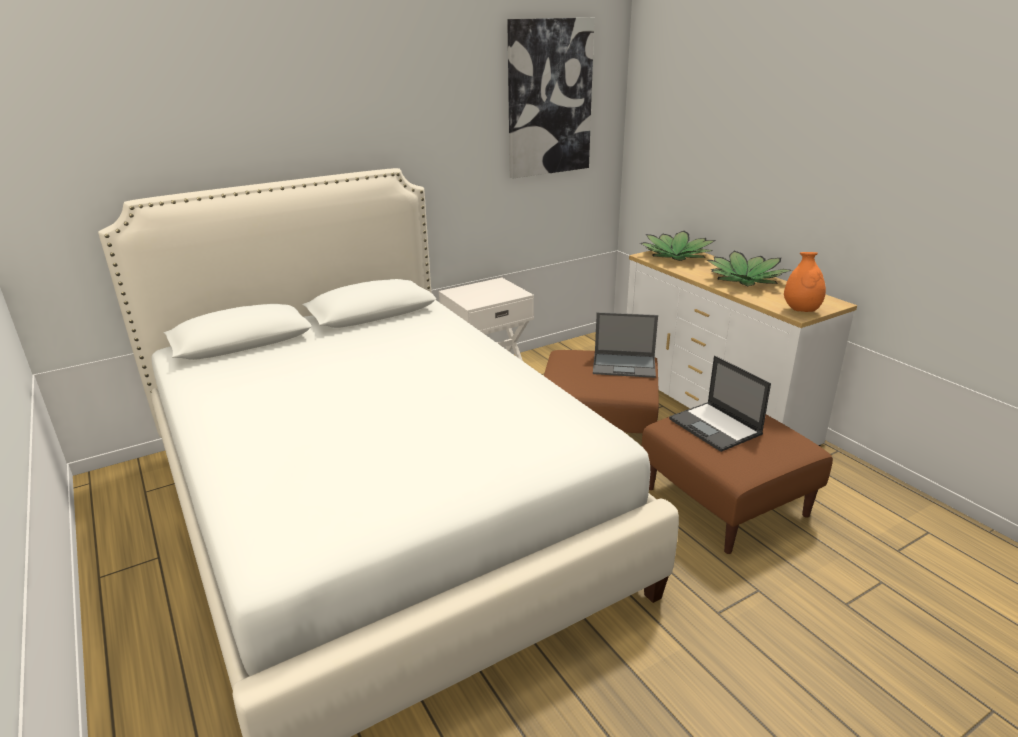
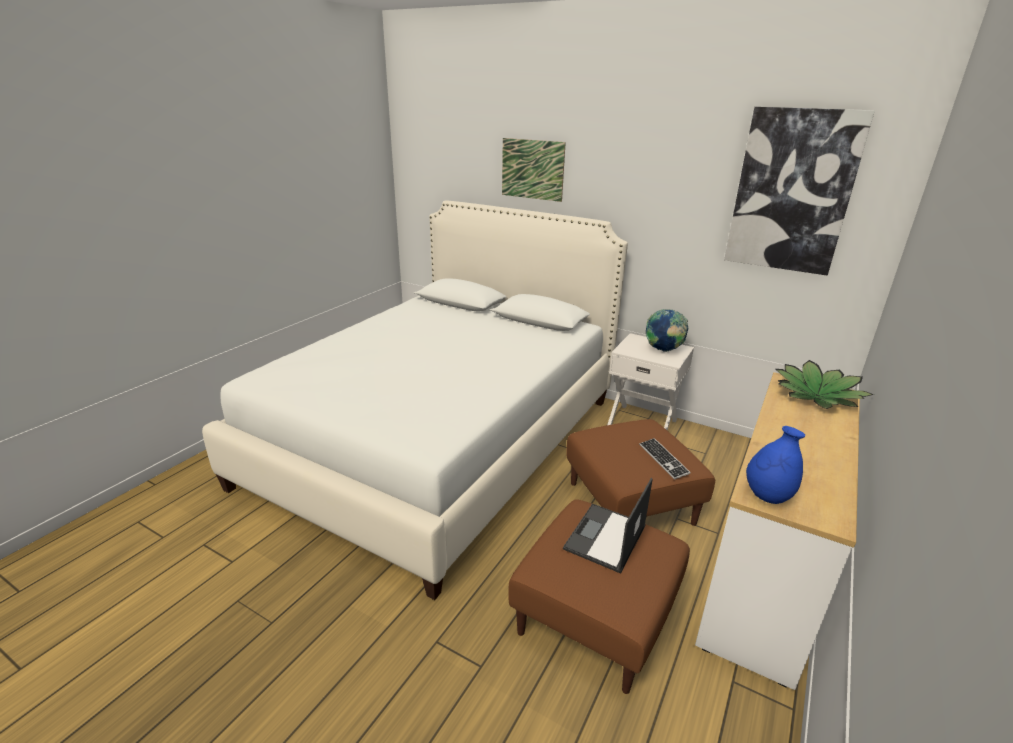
camera: 60 degrees right, 0 degrees up
(267, 123) = (532, 169): none -> picture
(493, 289) = (663, 350): none -> globe
(625, 365) = (663, 459): laptop -> keyboard
(745, 279) = (812, 446): potted plant -> none
(801, 310) = (767, 496): orange vase -> blue vase

